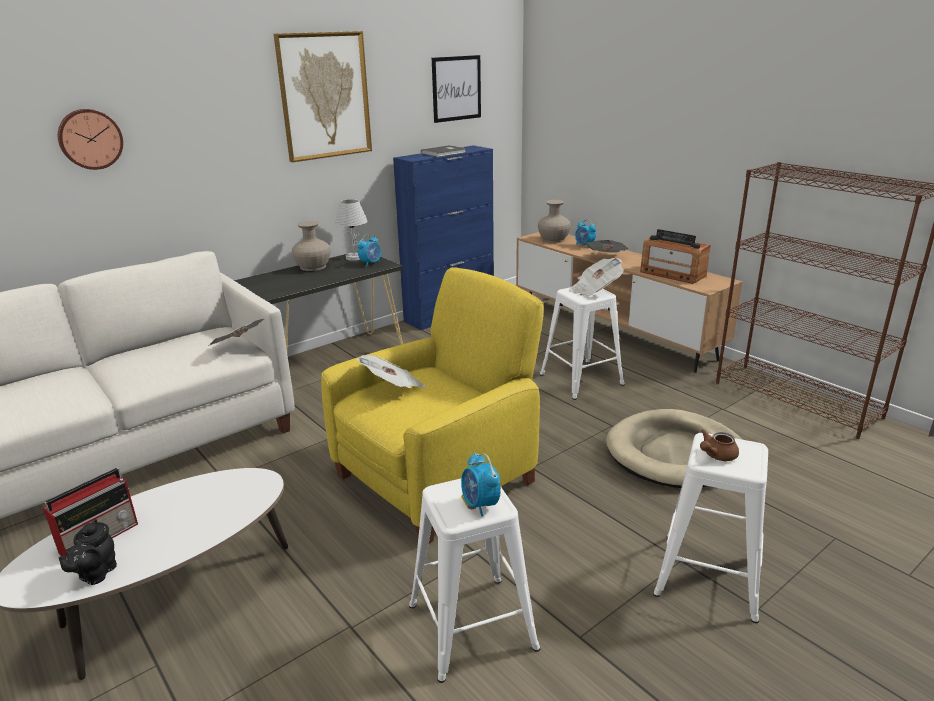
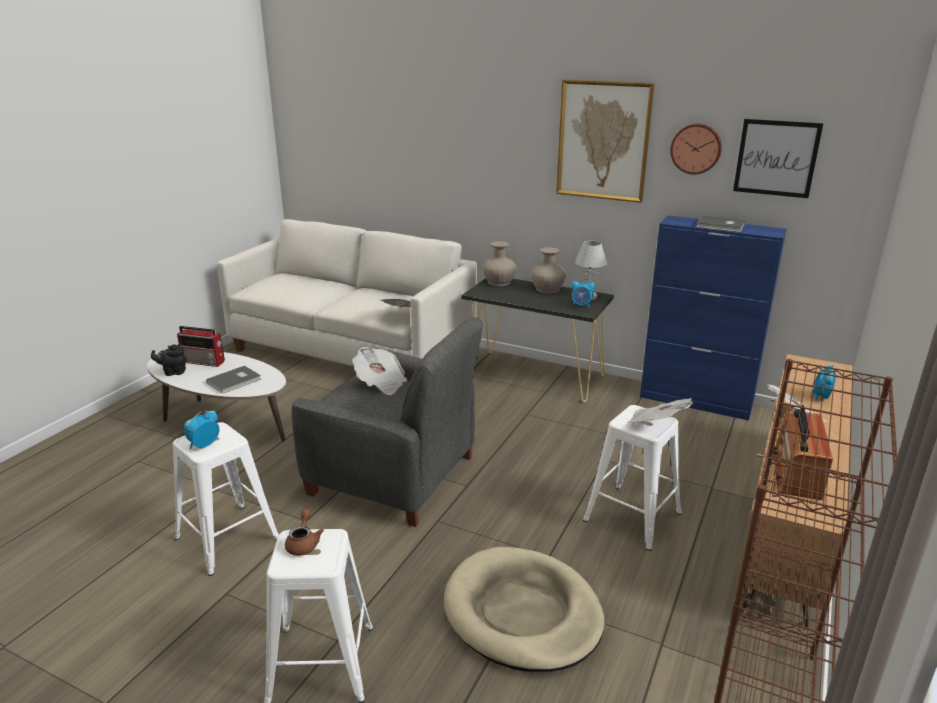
camera: 65 degrees right, 0 degrees up
(90, 139) = (418, 142): wall clock -> wall clock (696, 148)
(211, 511) = (235, 381): none -> grey book
(437, 477) = (394, 476): yellow armchair -> grey armchair
(553, 239) = (814, 375): beige vase -> beige vase (499, 282)
(716, 455) = (303, 543): brown teapot -> brown teapot turned 60 degrees clockwise

